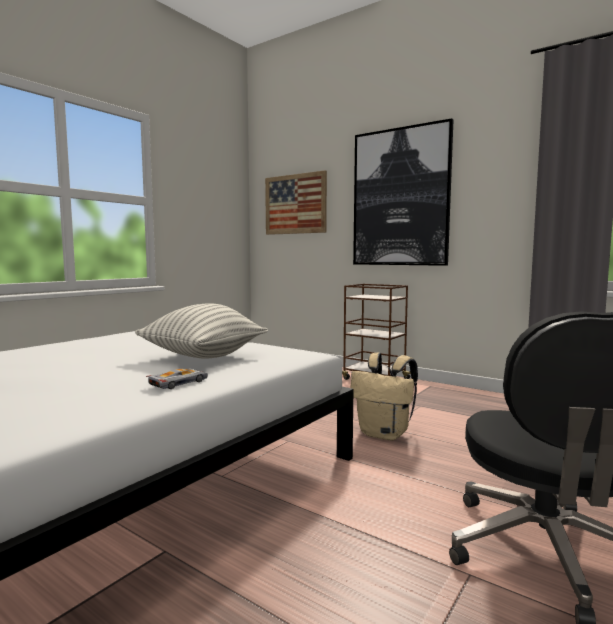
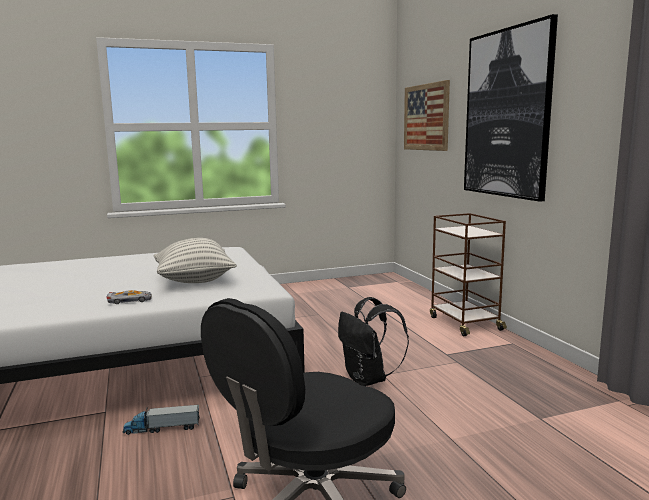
camera: 35 degrees right, 5 degrees up
(275, 541) = (162, 428): none -> toy truck
(385, 434) = (368, 379): beige backpack -> black backpack

